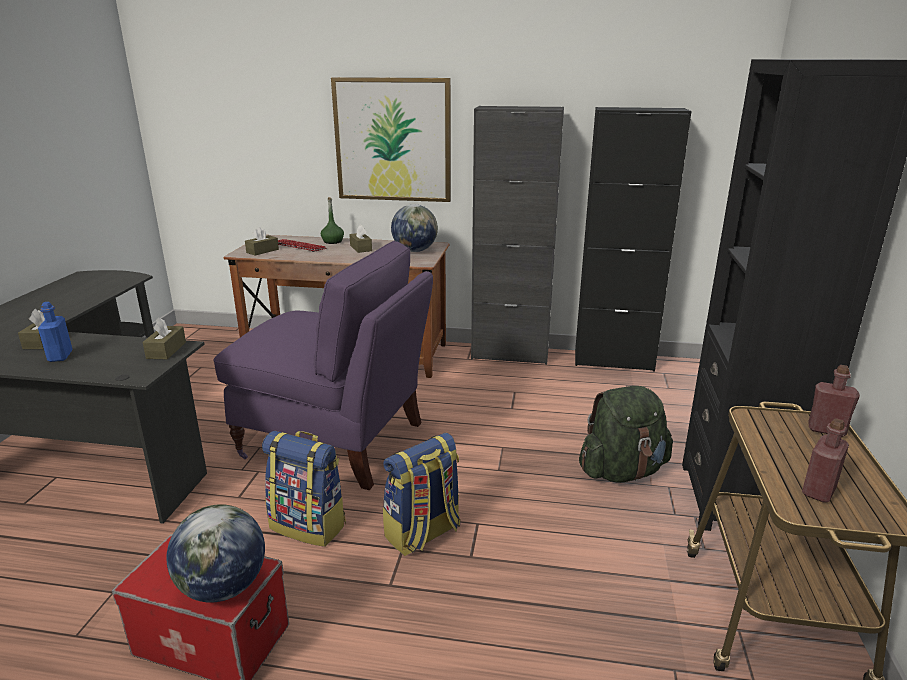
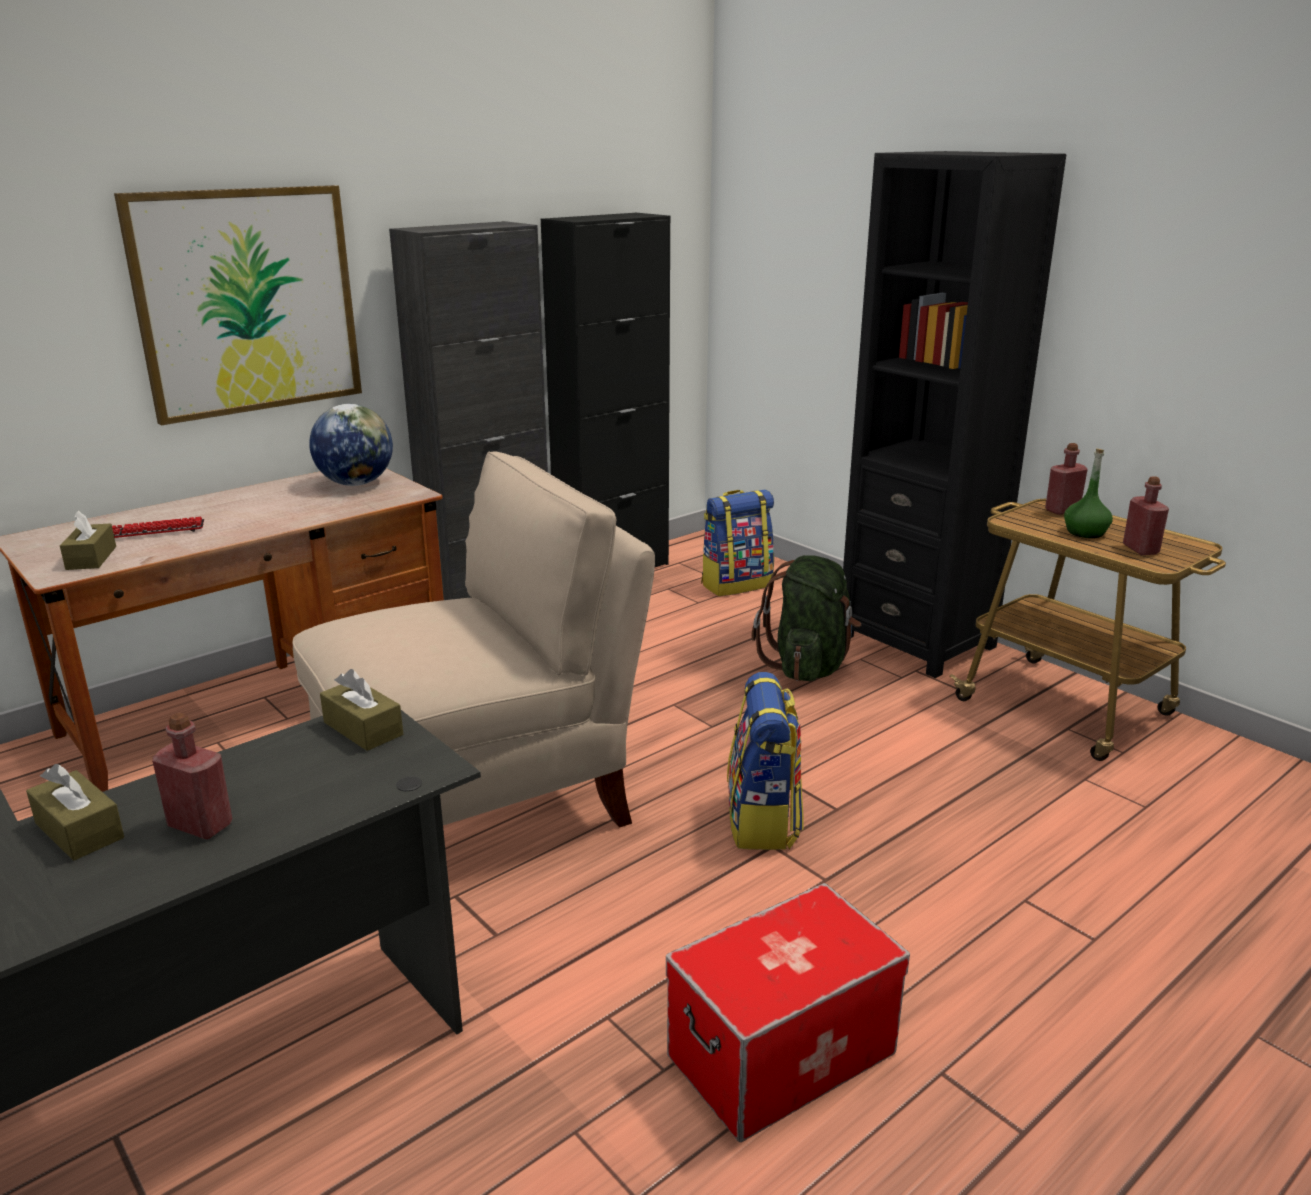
camera: 50 degrees left, 0 degrees up
(60, 356) = (200, 825): blue bottle -> red bottle
(223, 588) = (835, 941): globe -> none
(309, 525) = (644, 896): backpack -> backpack (736, 584)
(333, 241) = (181, 509): green bottle -> green bottle (1085, 532)
(335, 441) = (481, 805): purple chair -> beige chair
(361, 248) = (261, 504): brown tissue box -> none

